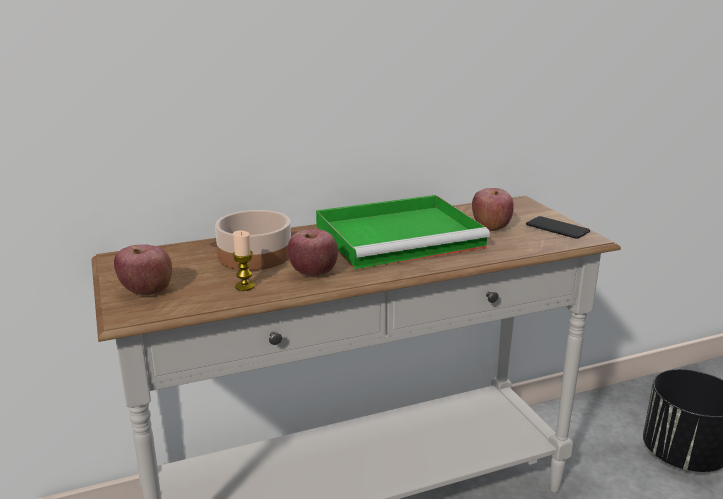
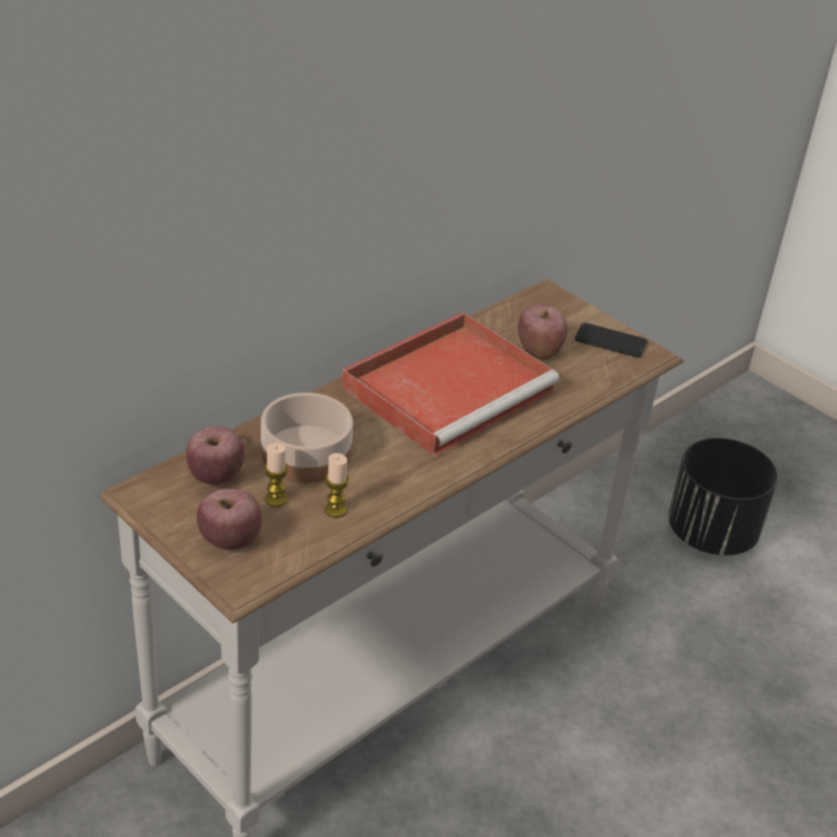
camera: 25 degrees left, 15 degrees up
(206, 274) = (275, 499): none -> candle
(313, 273) = (395, 471): apple -> apple (216, 477)
(401, 236) = (450, 387): green tray -> red tray

